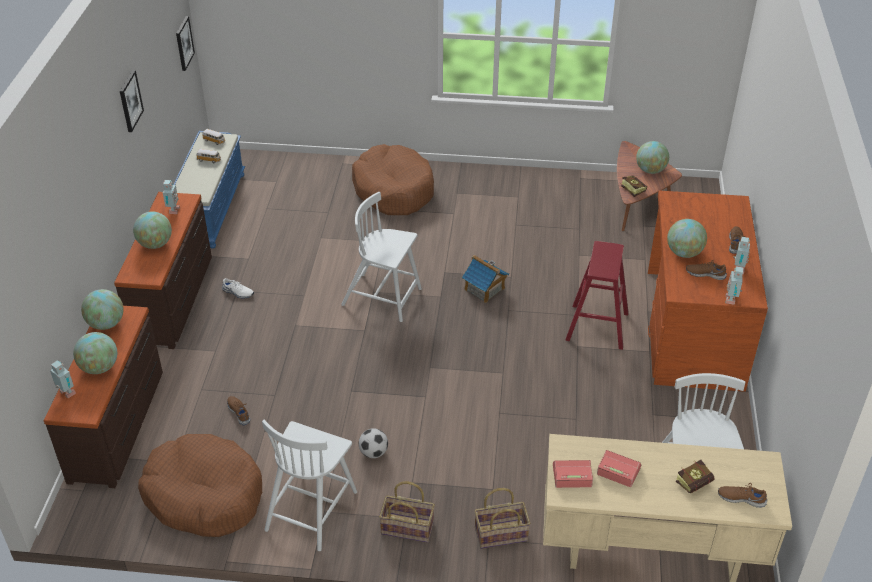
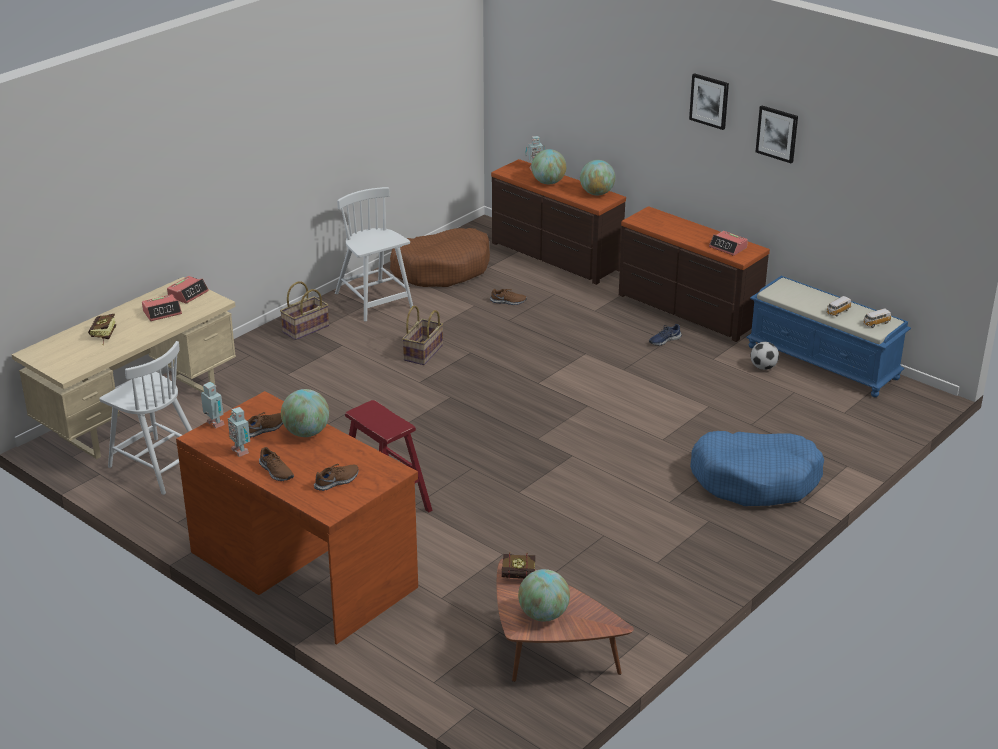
camera: 125 degrees right, 10 degrees down
(155, 244) = (683, 230): globe -> none
(173, 211) = (728, 247): toy robot -> alarm clock
(184, 43) = (941, 220): picture -> picture (709, 101)
(238, 292) = (664, 340): white shoe -> blue shoe
(373, 453) = (392, 340): football -> football (763, 367)
(383, 297) = (572, 407): white chair -> none
(393, 190) = (756, 480): brown dog bed -> blue dog bed
(484, 289) = (518, 468): toy house -> none
(501, 533) = (246, 361): basket -> basket (424, 353)
(741, 498) = (62, 346): brown shoe -> brown shoe (337, 481)

